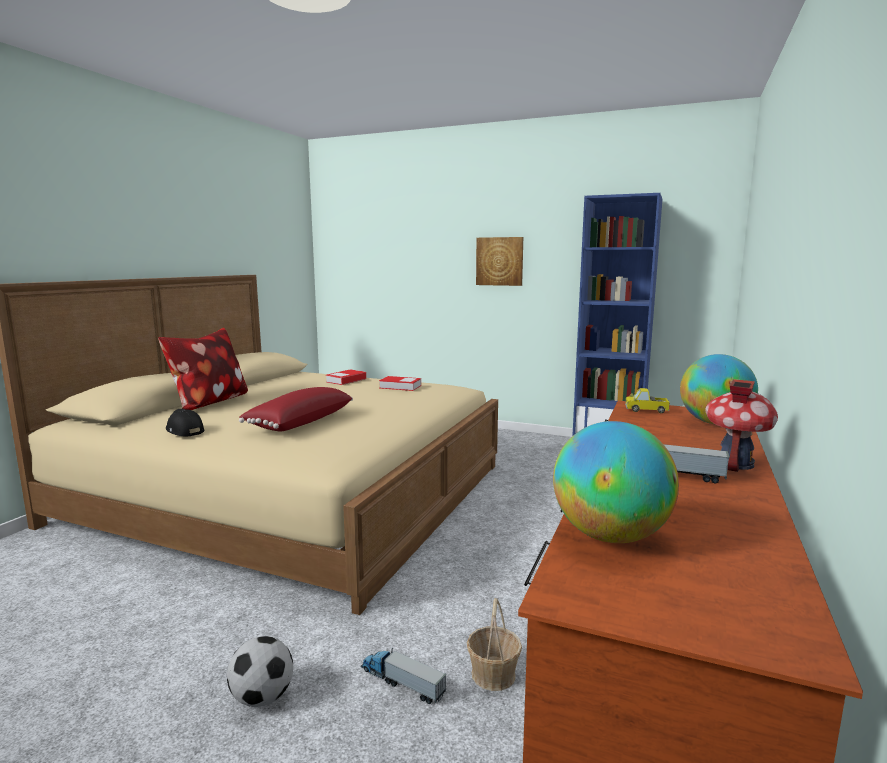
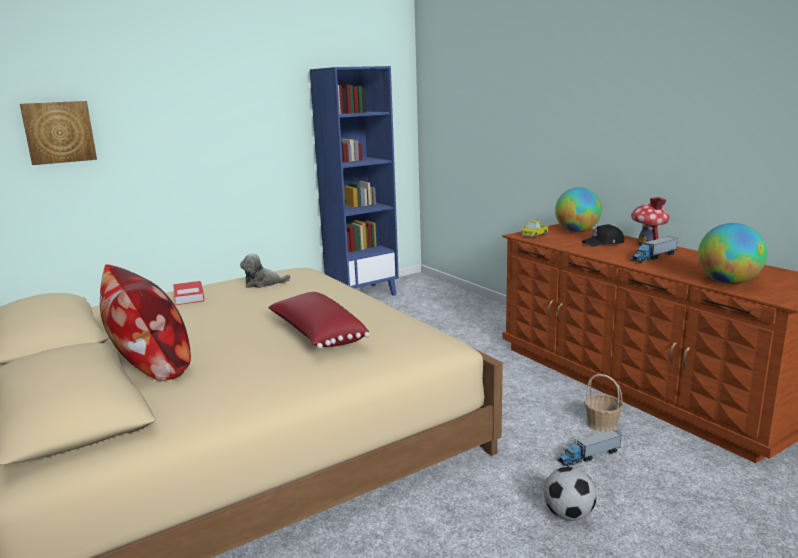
camera: 55 degrees left, 5 degrees up
(183, 431) = (254, 388): black cap -> black cap (603, 243)
(400, 387) = (263, 283): book -> plush toy
(499, 261) = (224, 133): picture -> picture (59, 132)

